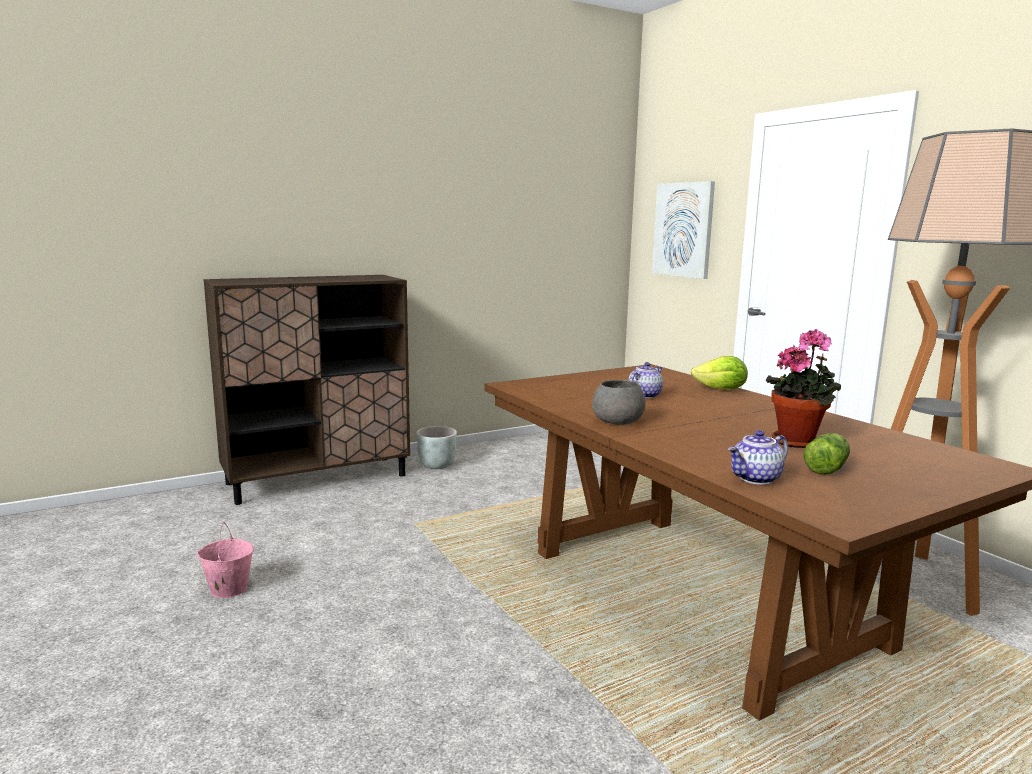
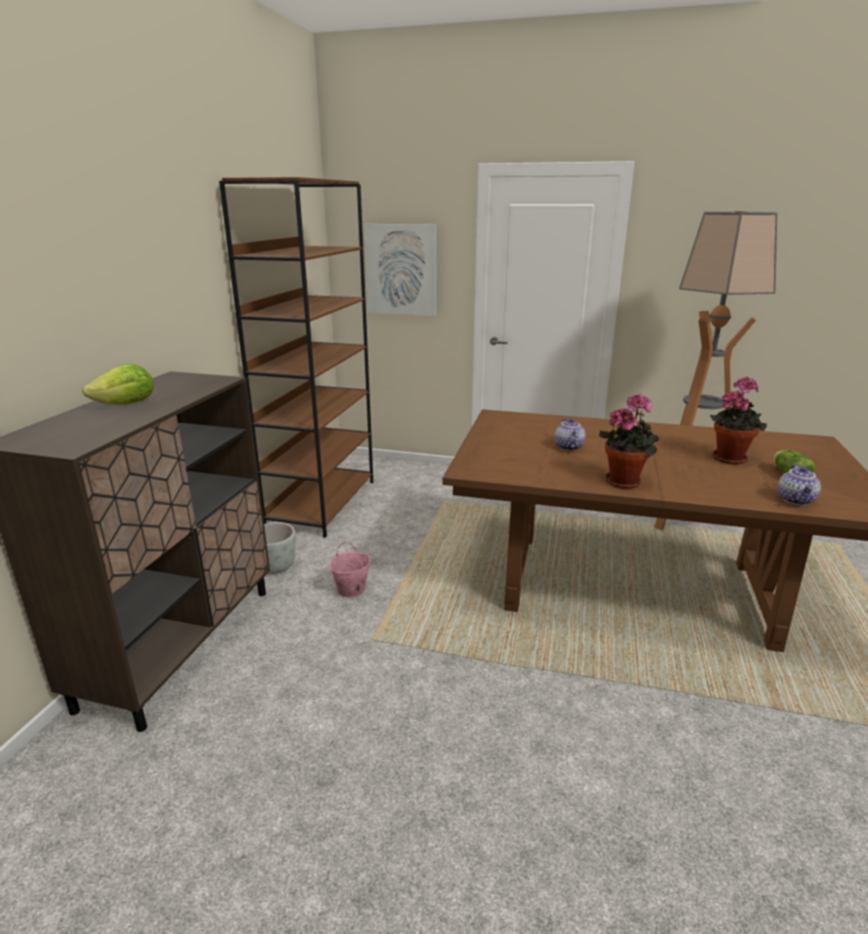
camera: 45 degrees left, 10 degrees up
(228, 589) = (341, 827): pink bucket -> pink bucket (351, 590)
(540, 444) = (322, 503): none -> brown bookcase
(618, 421) = (625, 481): grey bowl -> potted plant
(721, 389) = (585, 423): lettuce -> lettuce (127, 404)

